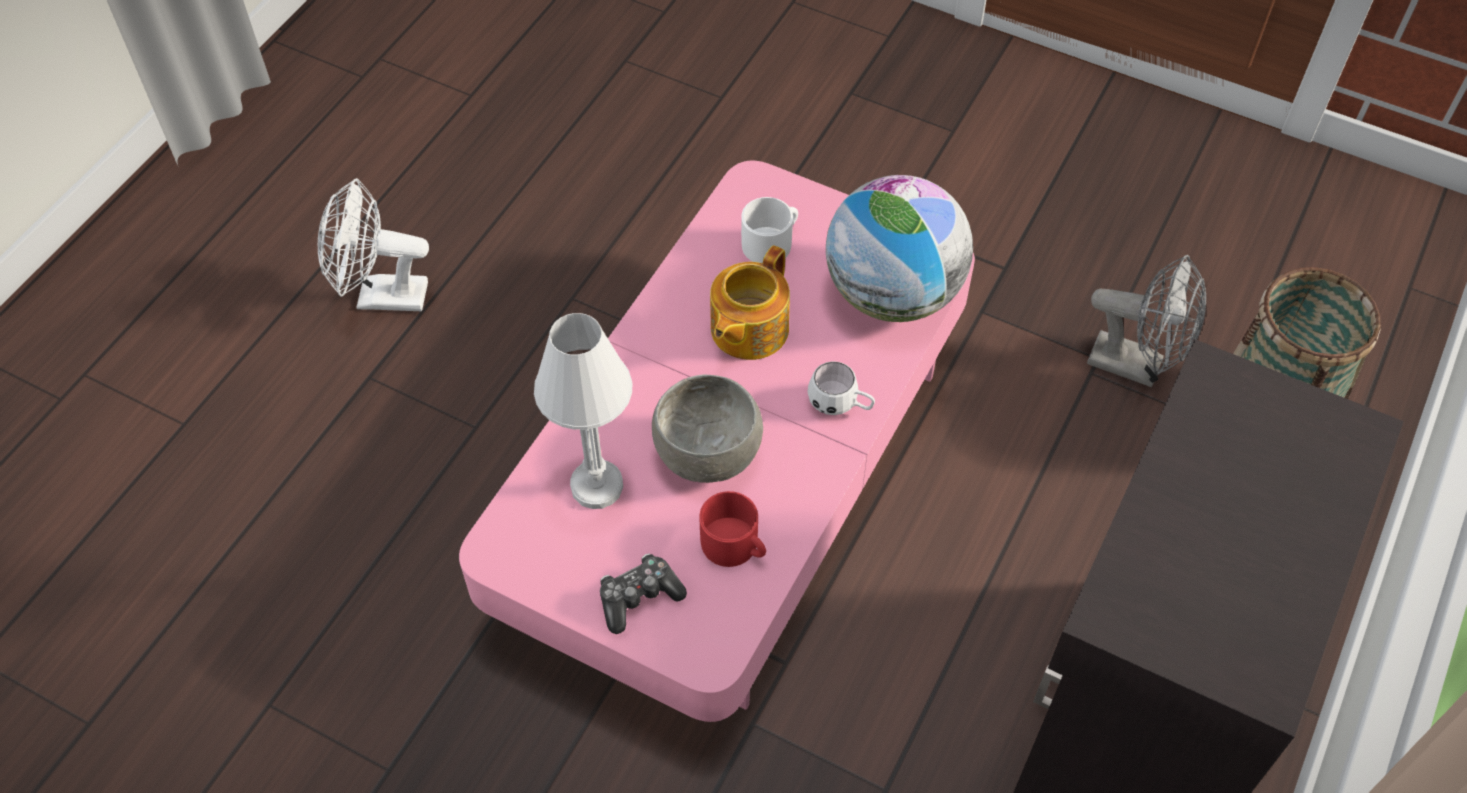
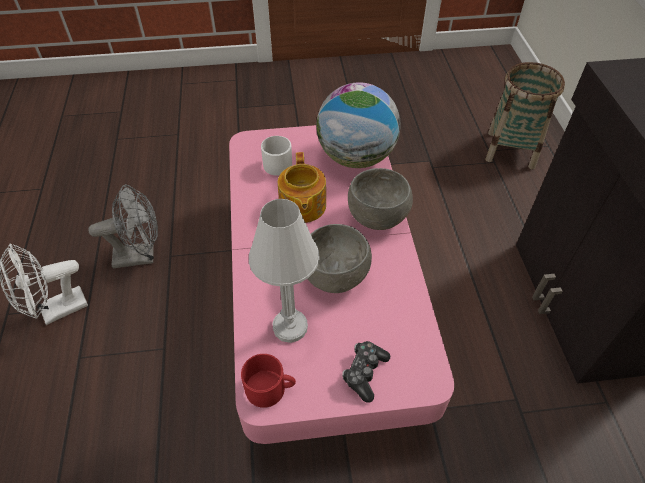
camera: 35 degrees left, 5 degrees down
(735, 546) = (390, 313): red mug -> red mug (270, 388)
(840, 405) = (378, 217): white mug -> grey bowl
(1136, 365) = (447, 155): grey fan -> grey fan (141, 256)

